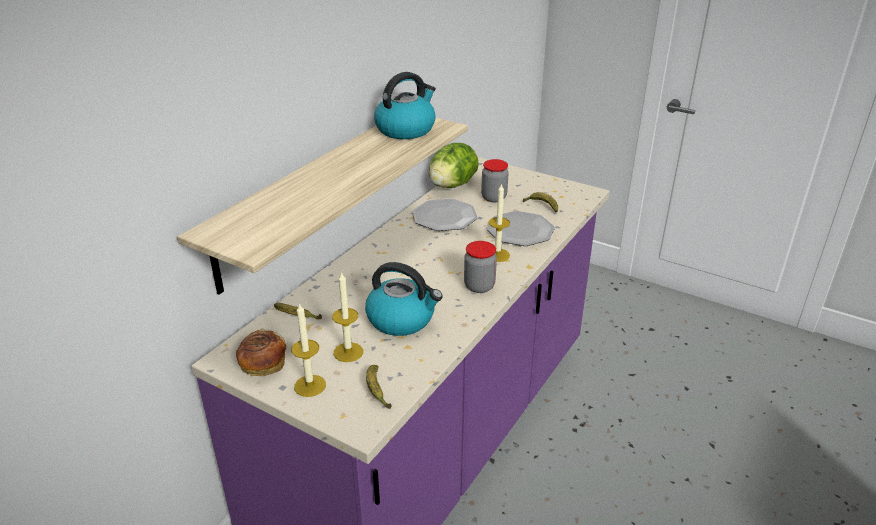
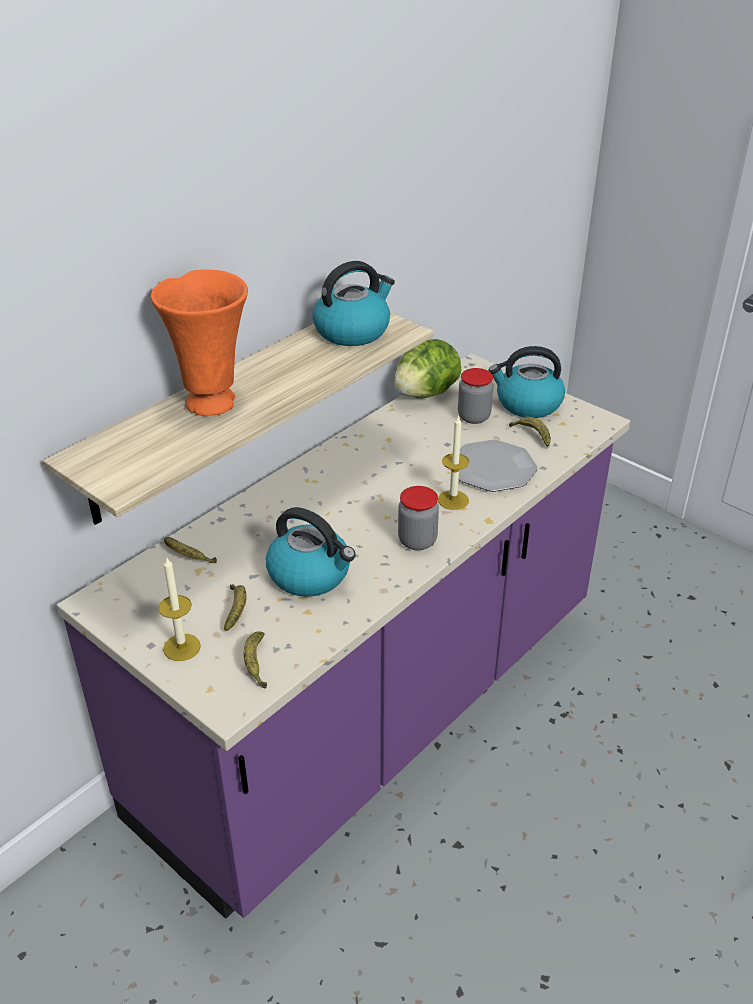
camera: 10 degrees right, 5 degrees up
(263, 364) = (135, 613): bread -> none
(310, 183) = (212, 401): none -> orange vase
(348, 352) = (236, 610): candle -> banana
(444, 217) = (402, 438): plate -> none
(531, 186) = (527, 404): none -> kettle

